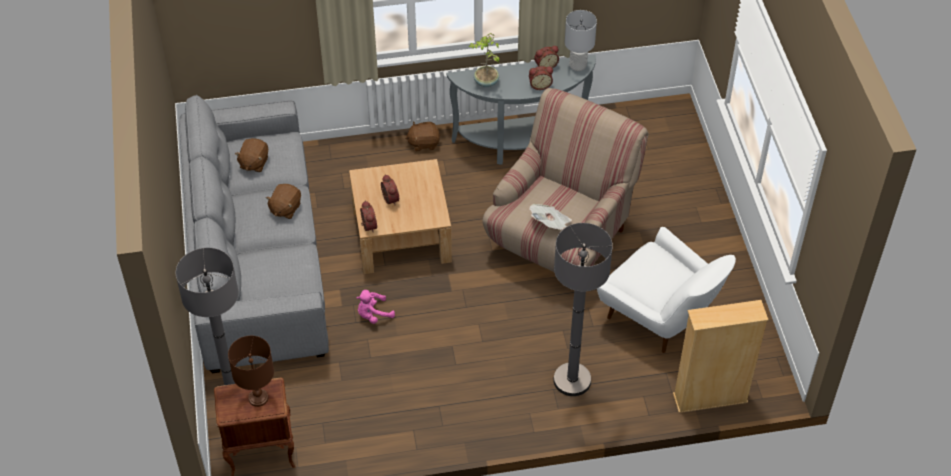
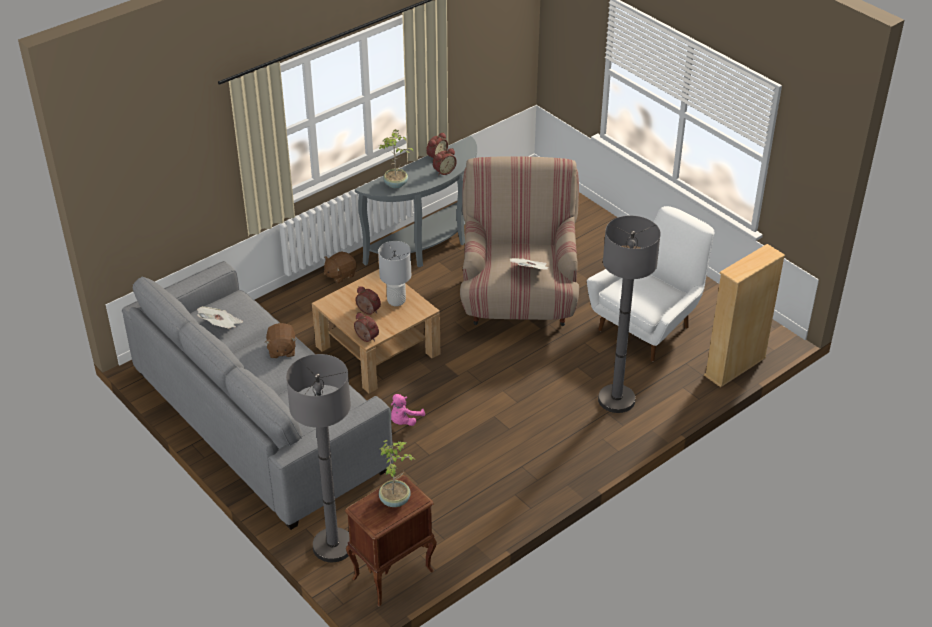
camera: 30 degrees left, 10 degrees down
(254, 163) = (221, 326): brown plush toy -> newspaper
(258, 398) = (395, 500): brown table lamp -> potted plant
(578, 66) = (464, 148): grey table lamp -> grey table lamp (396, 302)
(661, 319) = (649, 327): white armchair -> white armchair turned 60 degrees counterclockwise

